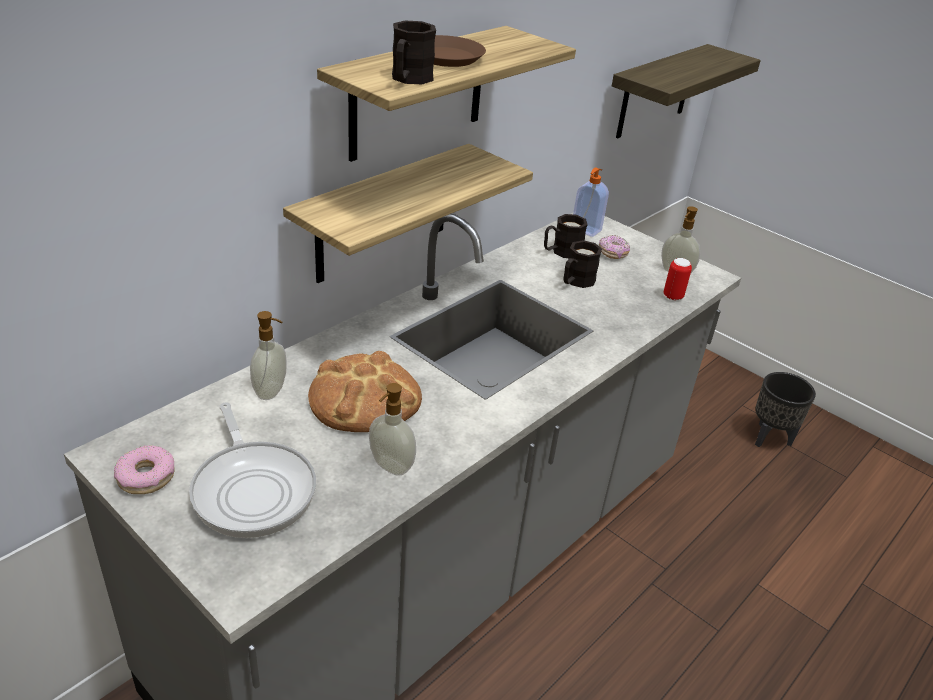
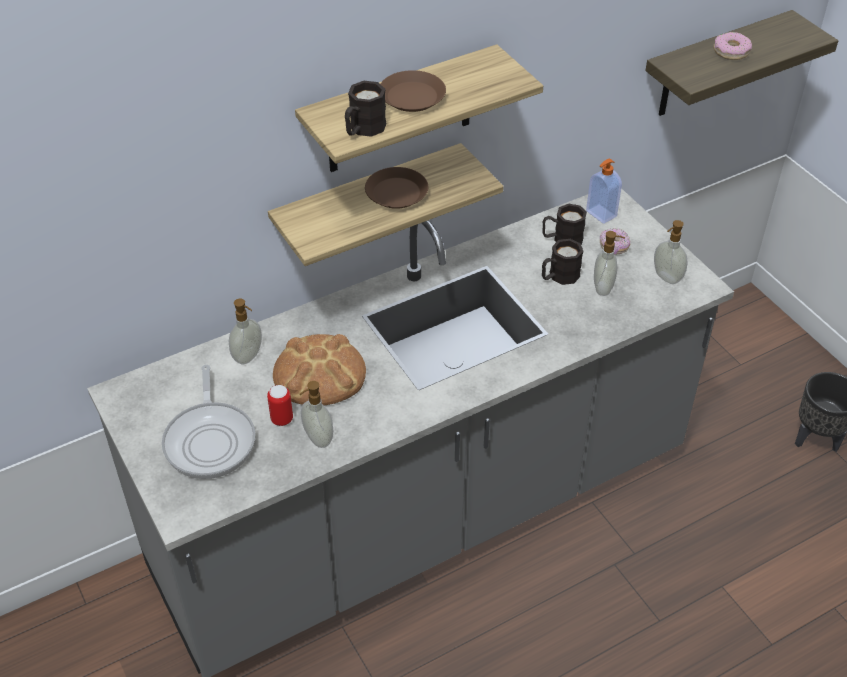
camera: 20 degrees right, 10 degrees up
(146, 476) = (138, 416): donut -> donut (731, 51)
(424, 183) = (396, 193): none -> brown plate
(623, 286) = (604, 288): none -> soap dispenser
(673, 296) = (647, 305): can -> can (282, 419)

